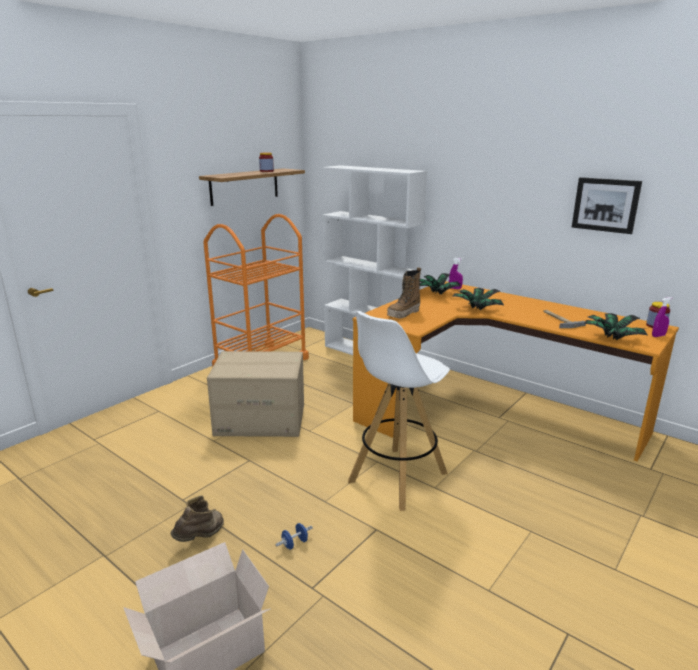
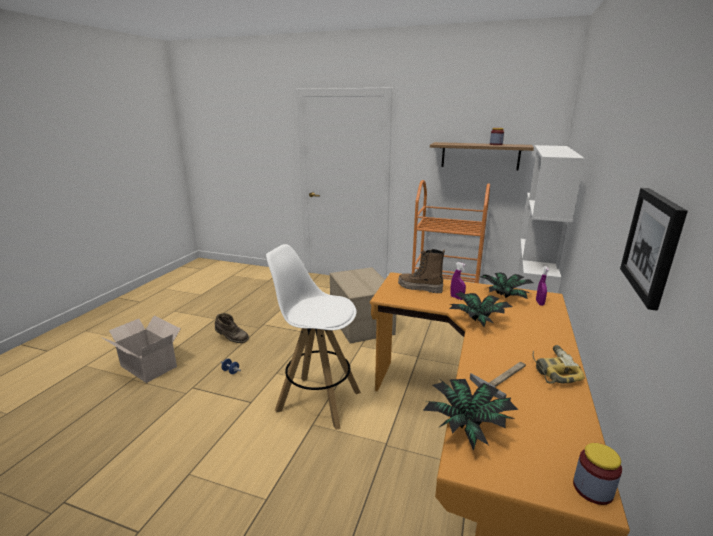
camera: 70 degrees right, 0 degrees up
(549, 307) = (552, 369): none -> power drill
(658, 336) = (533, 486): purple spray bottle -> purple spray bottle (457, 298)

